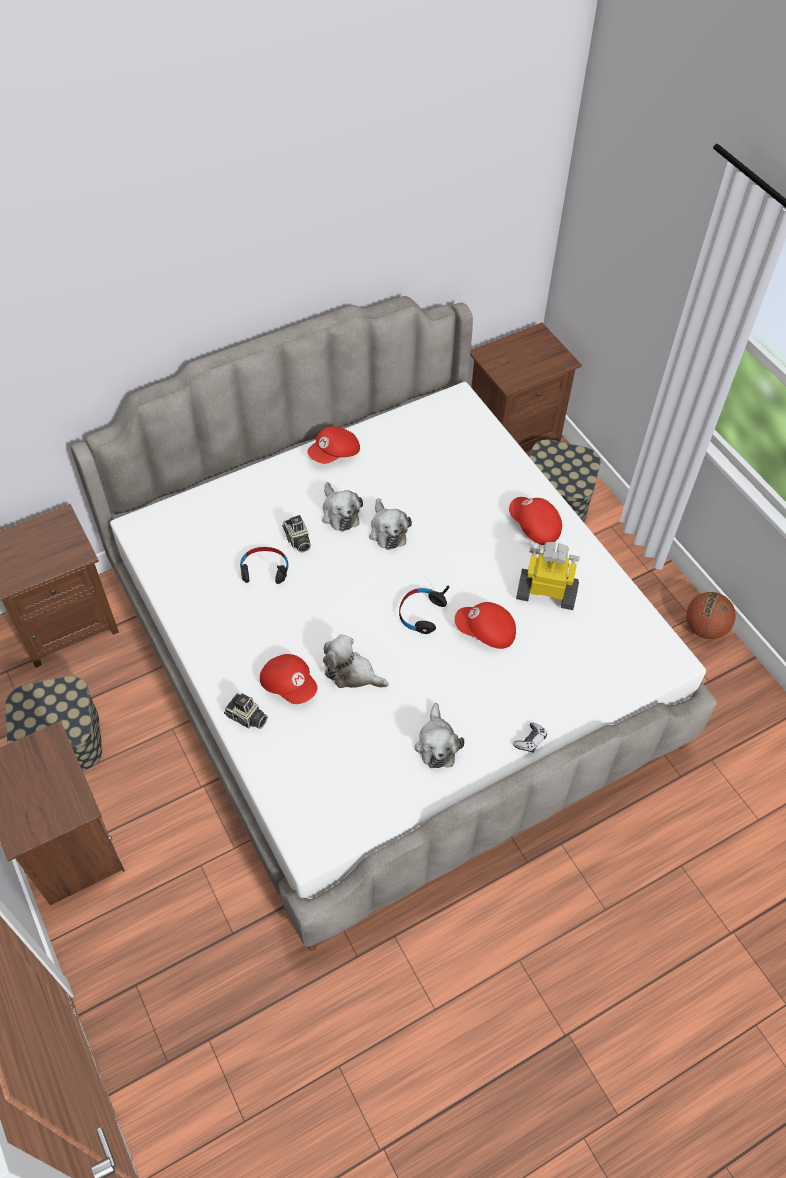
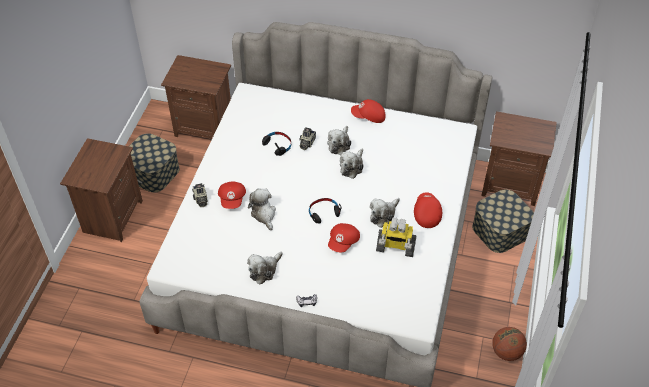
camera: 45 degrees right, 5 degrees down
(485, 632) = (343, 242): red cap -> red cap turned 120 degrees counterclockwise
(490, 563) = (383, 215): none -> plush toy
(546, 592) = (395, 247): toy robot -> toy robot turned 135 degrees clockwise

